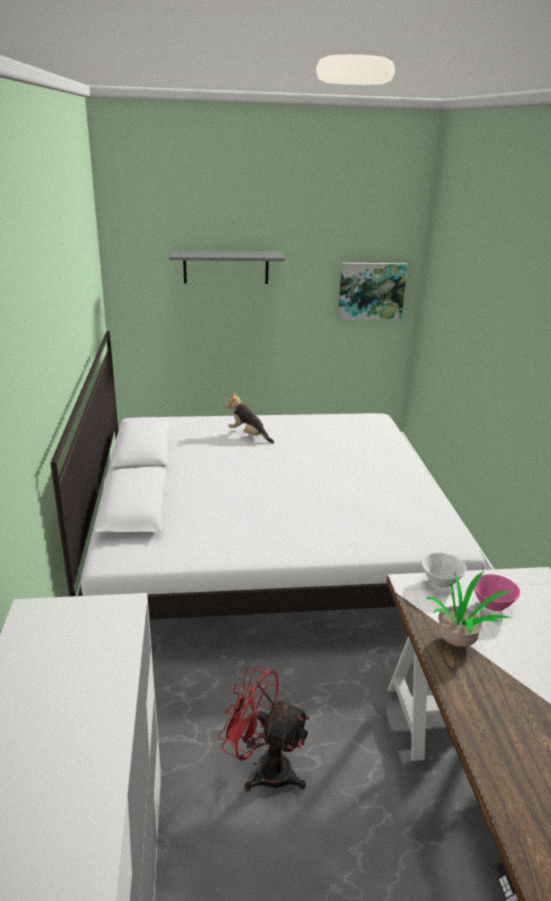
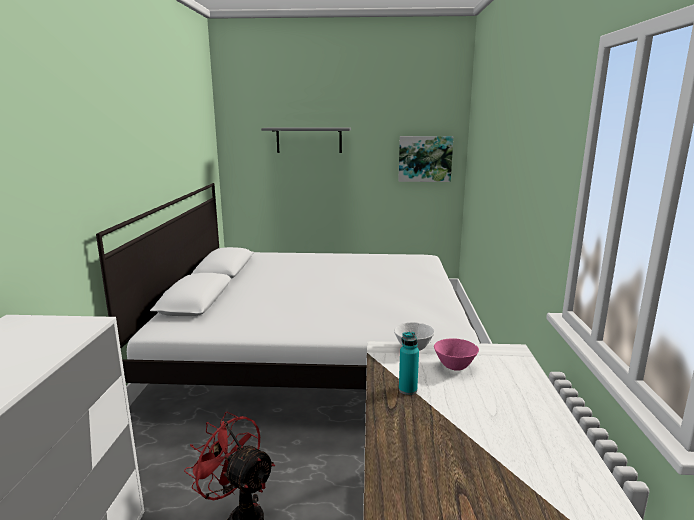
camera: 10 degrees right, 10 degrees down
(248, 435) = (313, 263): plush toy -> none
(459, 641) = (407, 390): potted plant -> turquoise bottle

